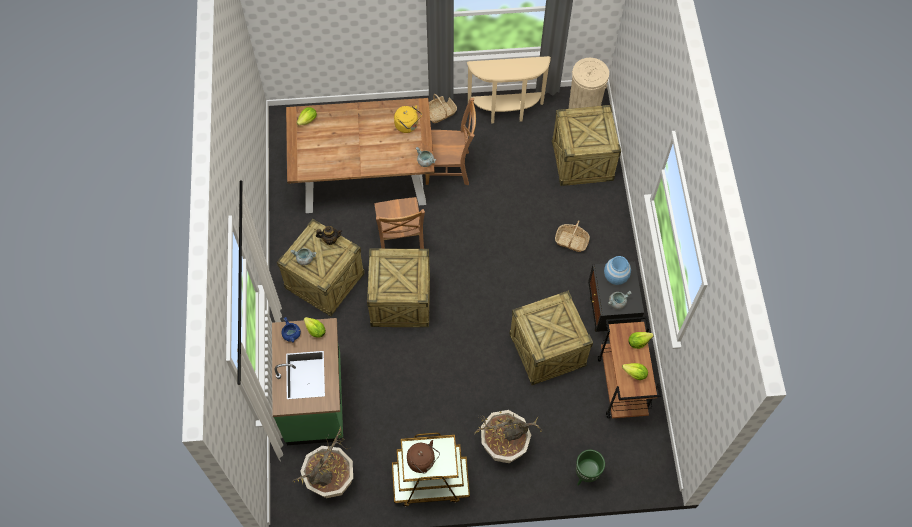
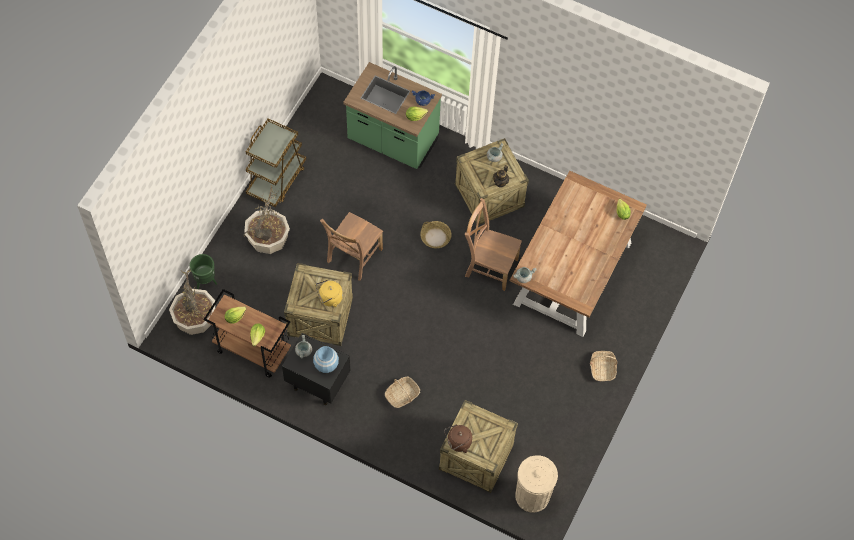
camera: 120 degrees right, 0 degrees up
(330, 479) = (325, 121): potted plant -> potted plant (196, 321)
(400, 300) = (436, 237): crate -> basket
(408, 125) = (569, 284): yellow kettle -> yellow kettle (329, 298)
(423, 461) = (272, 138): brown kettle -> brown kettle (457, 443)
(450, 168) = (538, 343): brown chair -> brown chair (353, 257)
(506, 113) = (568, 424): beige console table -> none

